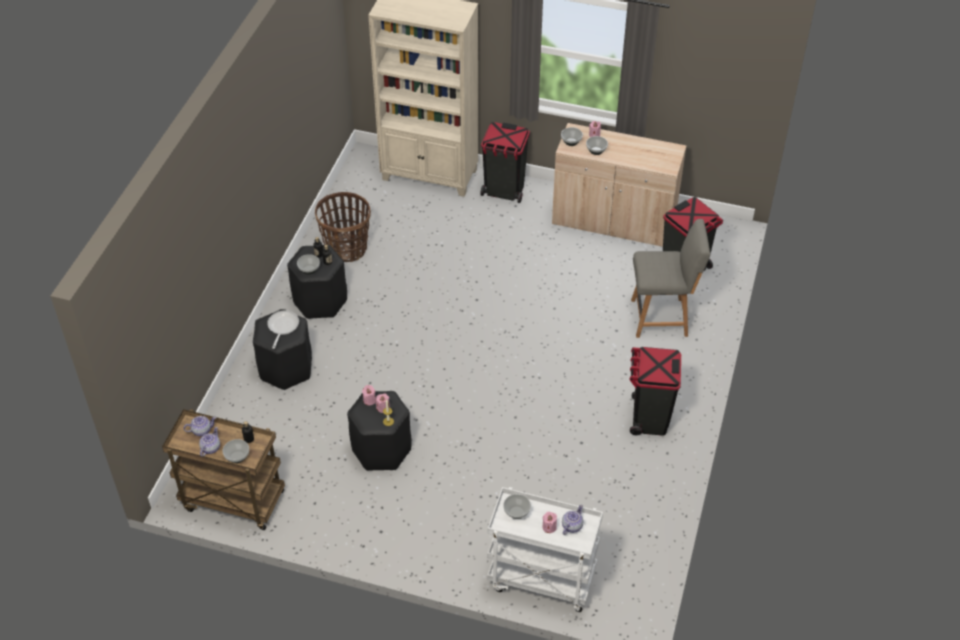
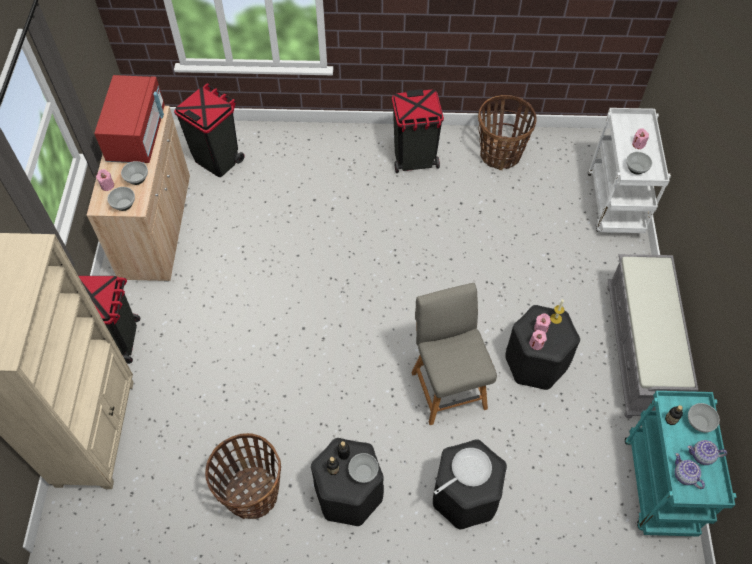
camera: 105 degrees left, 10 degrees up
(232, 501) = (659, 487): brown cart -> turquoise cart
(282, 327) = (467, 470): frying pan -> frying pan turned 150 degrees clockwise
(361, 536) = (641, 351): none -> grey bench
(571, 526) = (629, 130): teapot -> none
(639, 495) = (500, 154): none -> basket
(645, 155) = (137, 135): none -> red microwave
(662, 317) = (287, 167): grey chair -> grey chair (448, 387)

